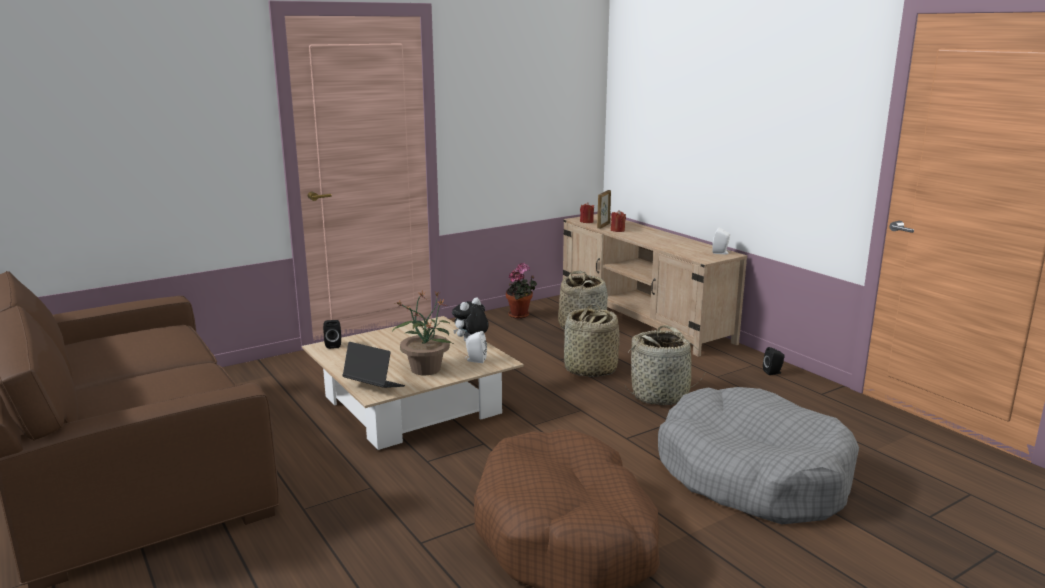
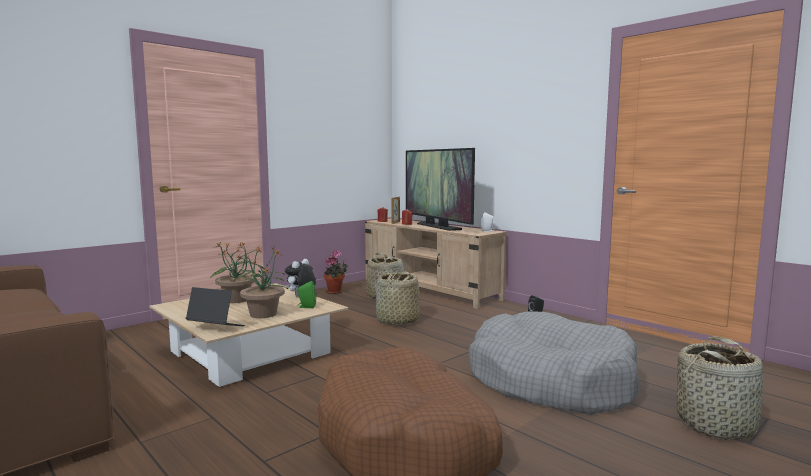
camera: 10 degrees left, 10 degrees down
(333, 345) = (179, 303): black speaker -> none
(397, 343) = (237, 300): none -> potted plant
(475, 360) = (306, 307): white speaker -> green speaker
(657, 238) = (437, 226): none -> television
(660, 395) = (457, 333): basket -> basket (716, 425)

